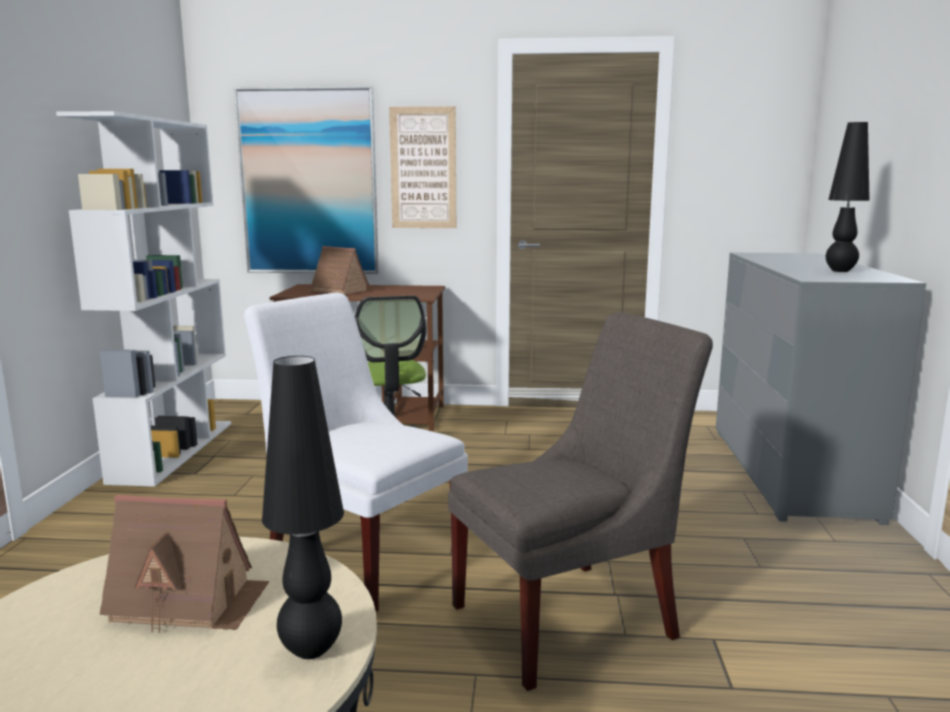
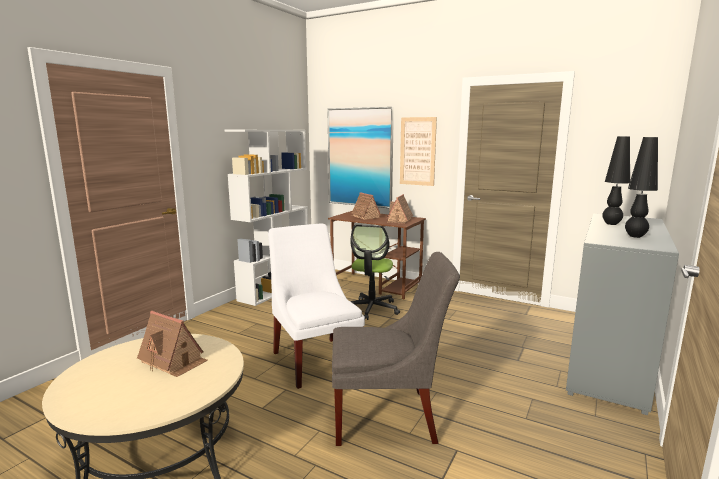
camera: 25 degrees right, 0 degrees up
(311, 650) = (193, 393): black table lamp -> black table lamp (611, 224)
(406, 291) = (399, 220): none -> toy house

